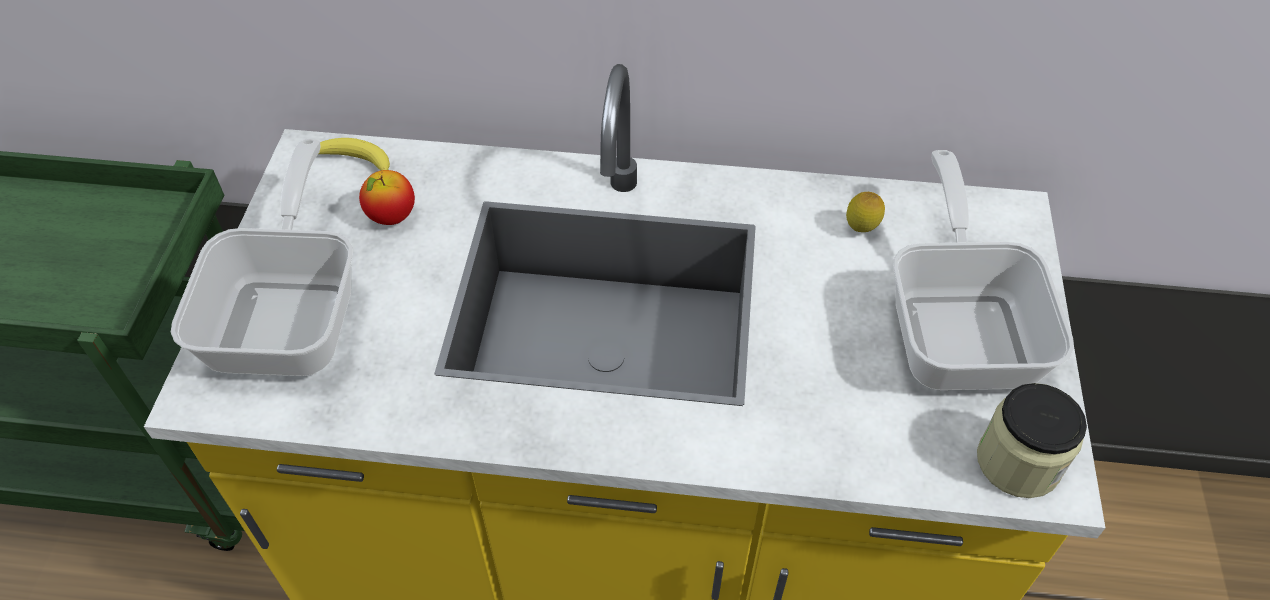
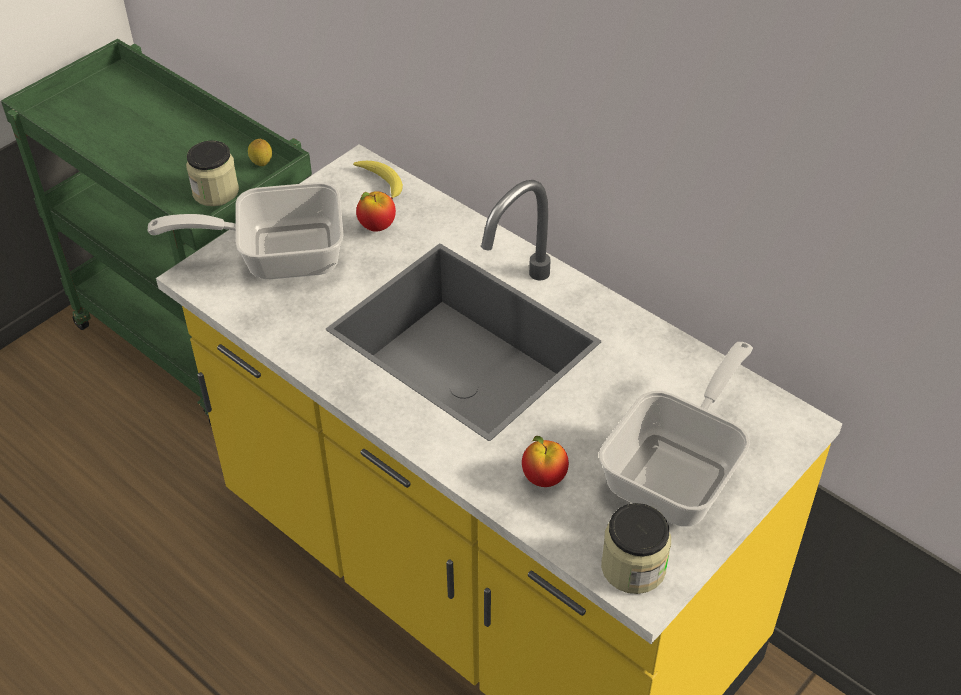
camera: 35 degrees right, 5 degrees down
(114, 272) = (215, 192): none -> jar
(293, 312) = (277, 255): frying pan -> frying pan turned 135 degrees counterclockwise
(839, 414) = (544, 478): none -> apple
(860, 230) = (672, 379): lemon -> lemon (262, 165)

